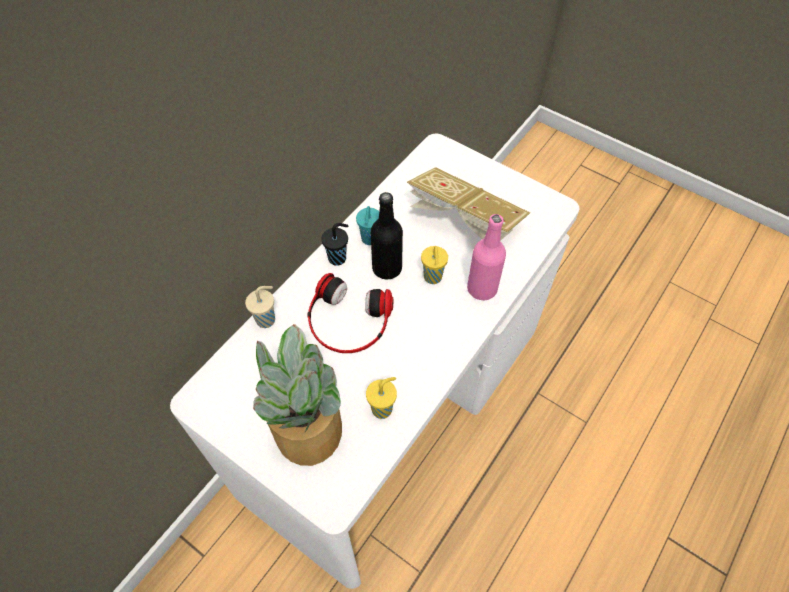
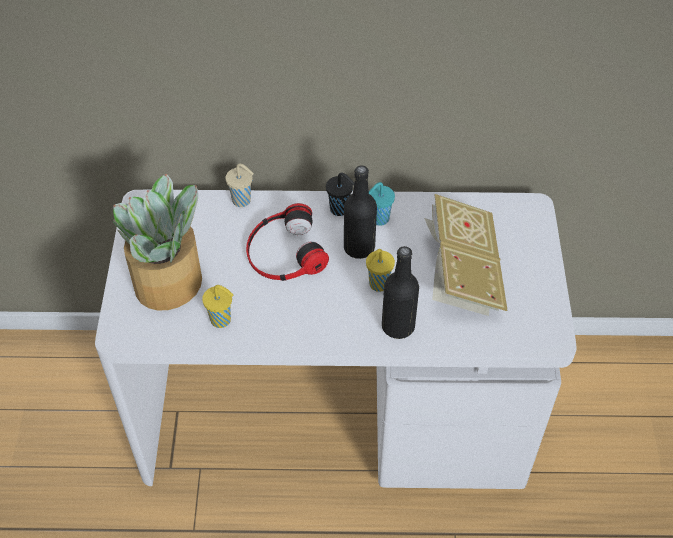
camera: 55 degrees right, 5 degrees down
(482, 289) = (398, 326): pink bottle -> black bottle

